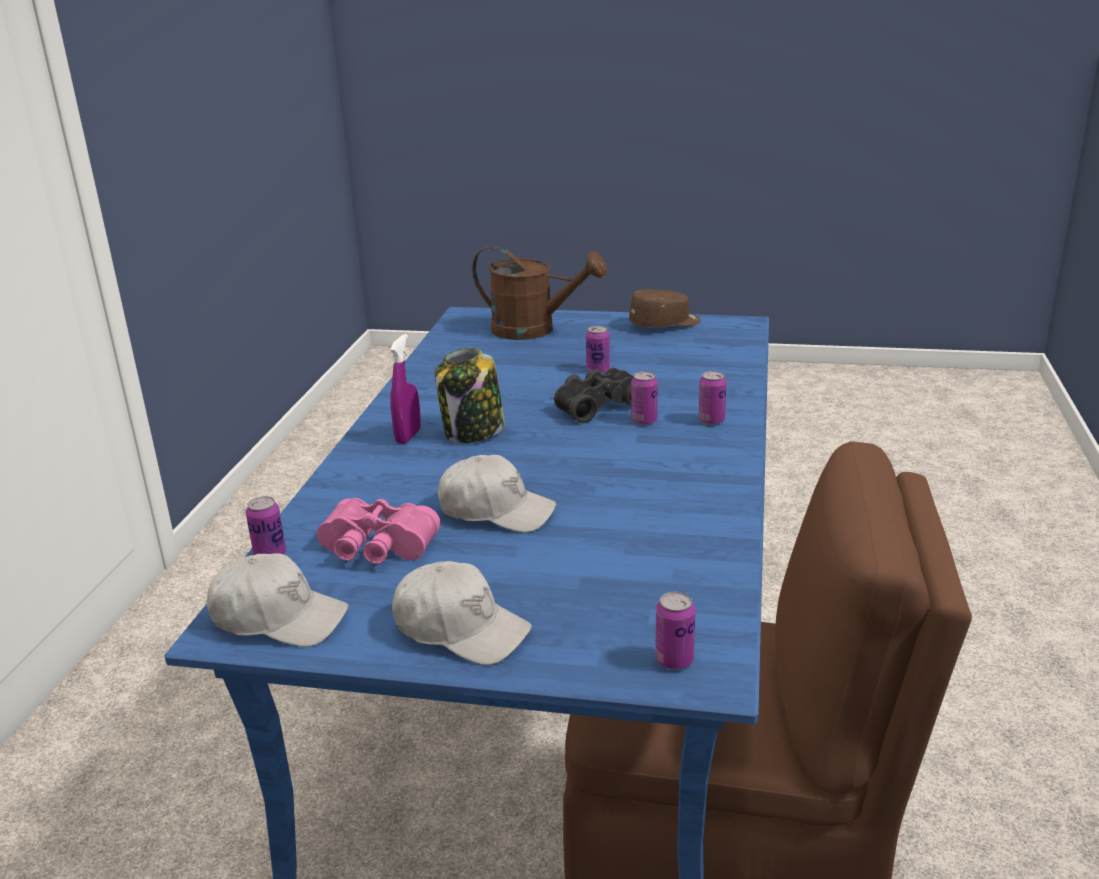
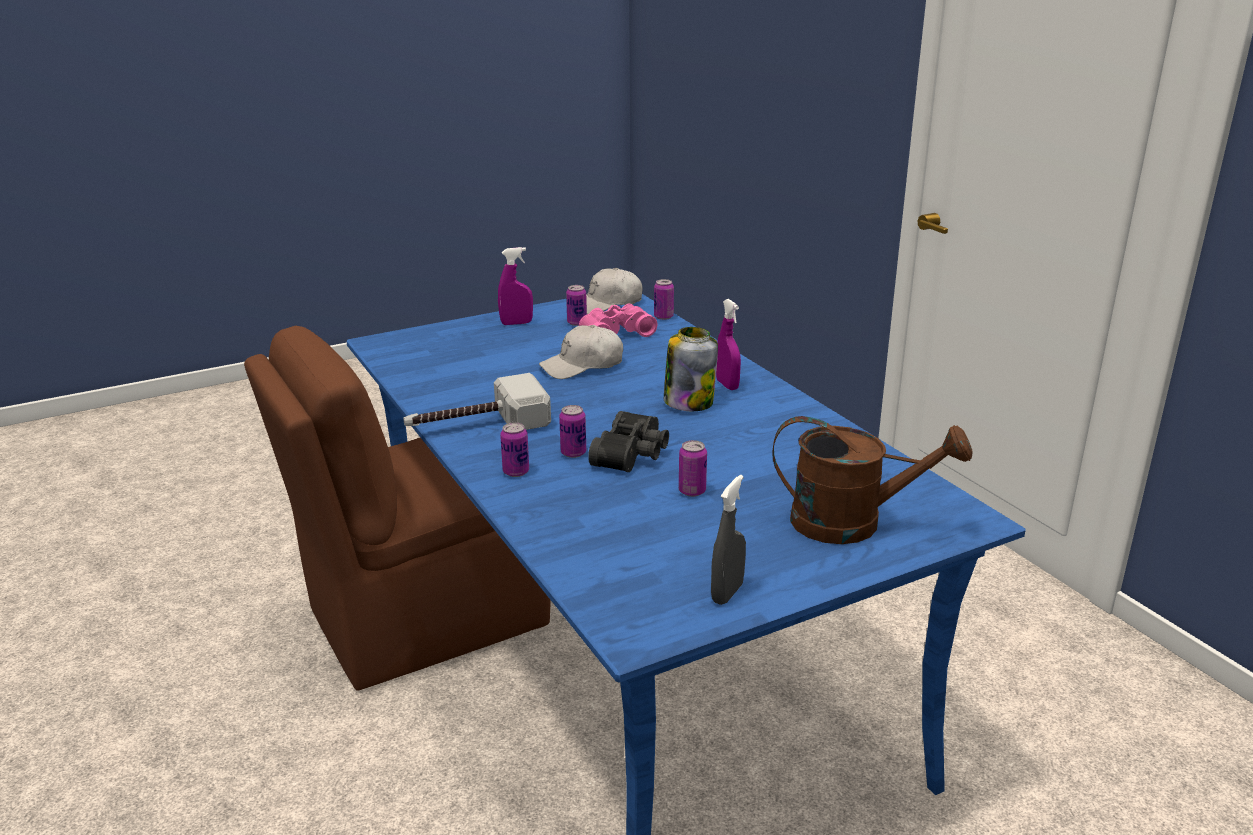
camera: 140 degrees right, 0 degrees up
(460, 629) = (516, 323): white cap -> purple spray bottle
(534, 330) = (852, 523): brown watering can -> brown watering can turned 150 degrees counterclockwise
(665, 324) = (727, 593): brown cap -> grey spray bottle
(674, 660) = (399, 342): can -> can (577, 323)
(701, 474) = (476, 425): none -> hammer

